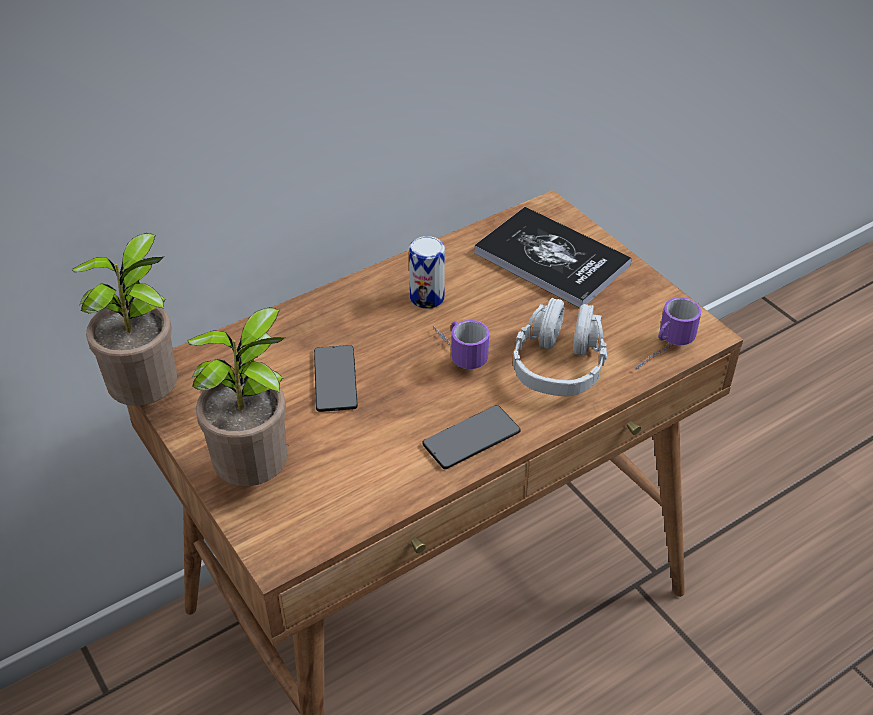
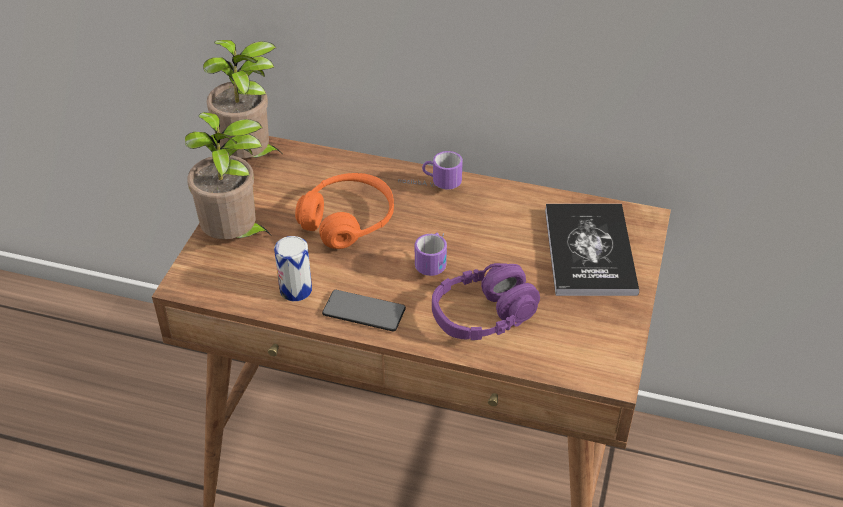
camera: 50 degrees right, 0 degrees up
(335, 379) = (348, 221): phone -> orange headphones
(427, 297) = (471, 215): can -> can (296, 290)
(559, 364) = (483, 315): grey headphones -> purple headphones
(661, 352) = (561, 362): mug -> mug (429, 186)

